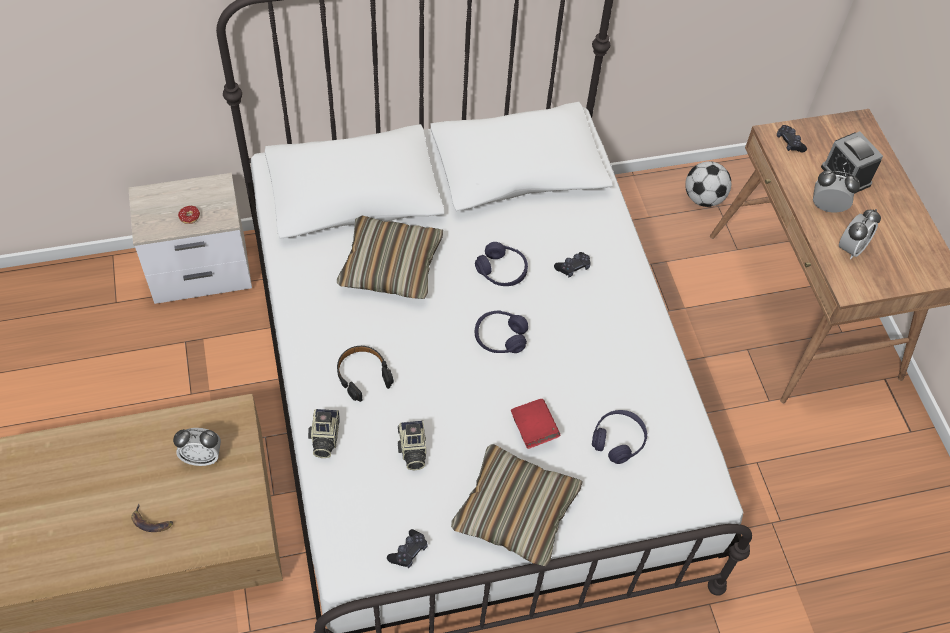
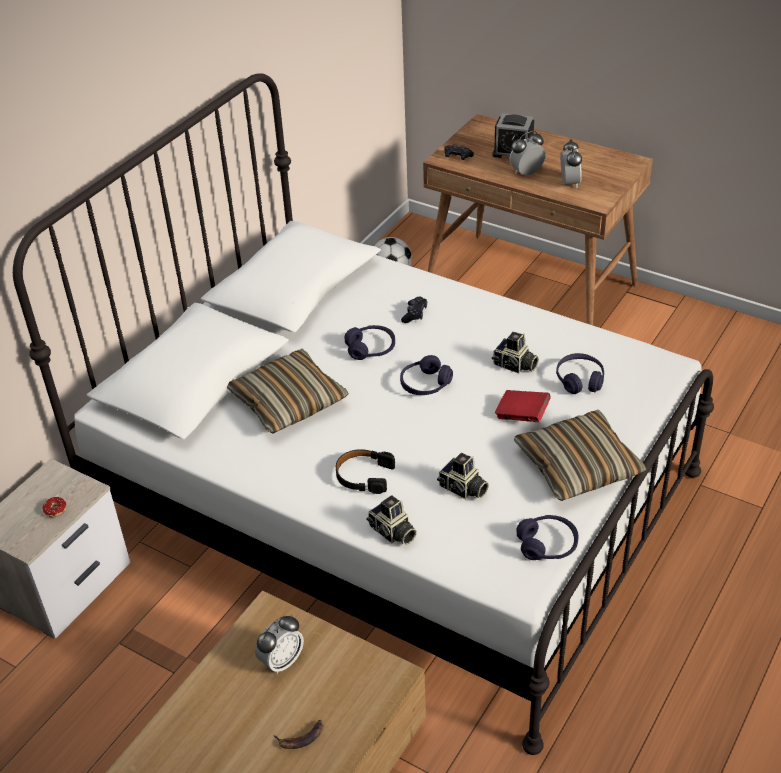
camera: 40 degrees left, 15 degrees down
(408, 552) = (547, 545): black game controller -> purple headphones
(586, 382) = (515, 366): none -> camera

